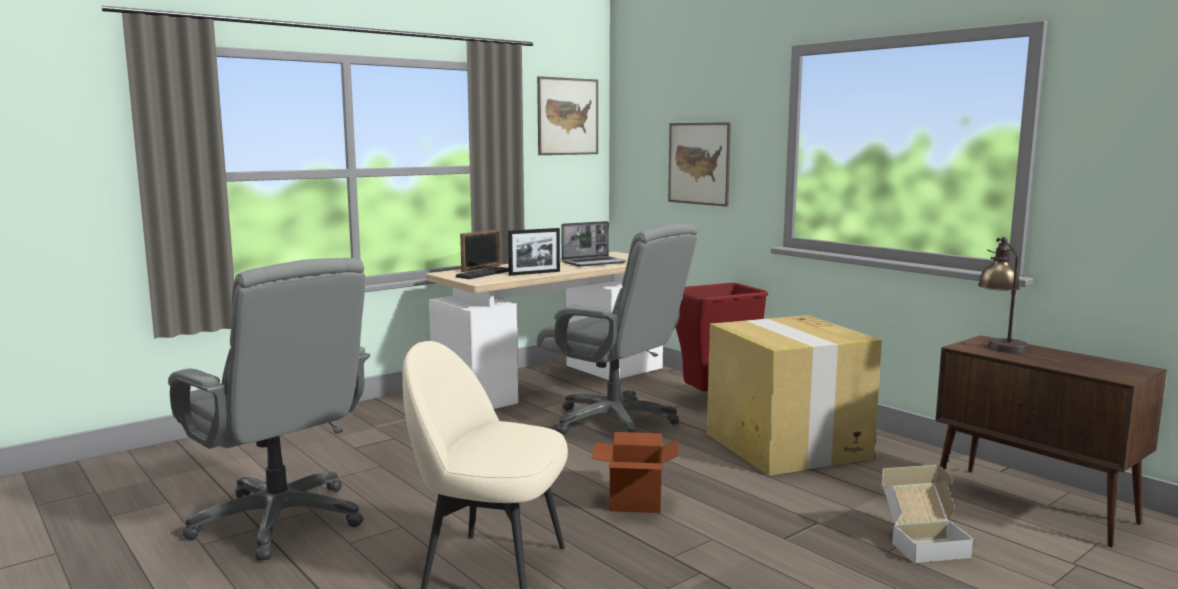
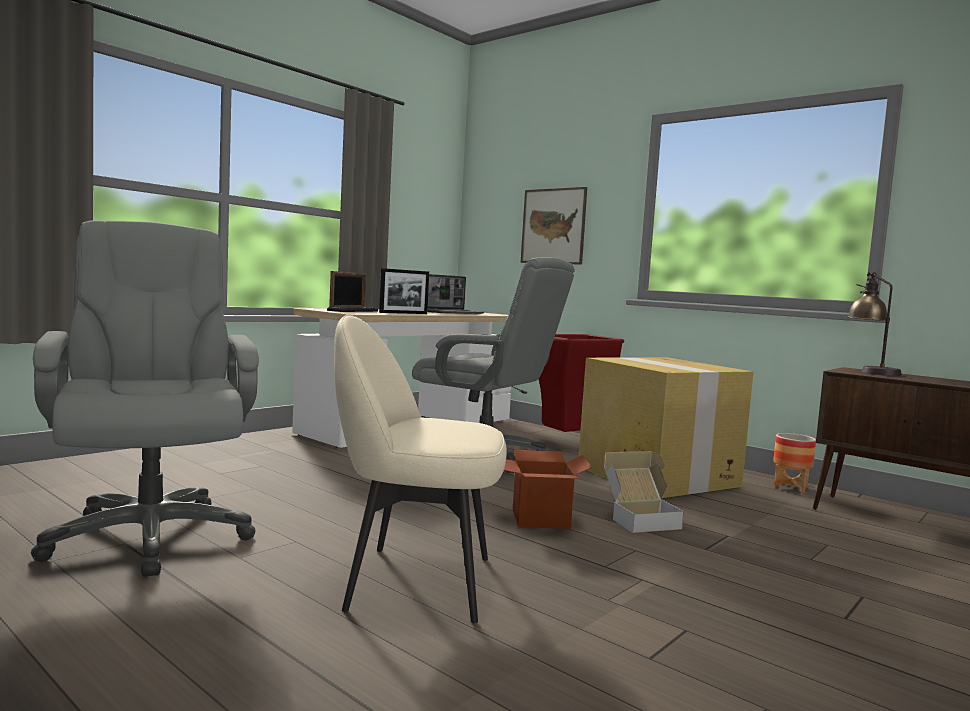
camera: 10 degrees left, 5 degrees down
(280, 520) = (149, 536): grey office chair -> grey office chair turned 150 degrees counterclockwise
(568, 116) = (428, 180): picture -> none
(922, 542) = (836, 551): cardboard box -> cardboard box (638, 519)
(930, 458) = (790, 487): none -> planter

